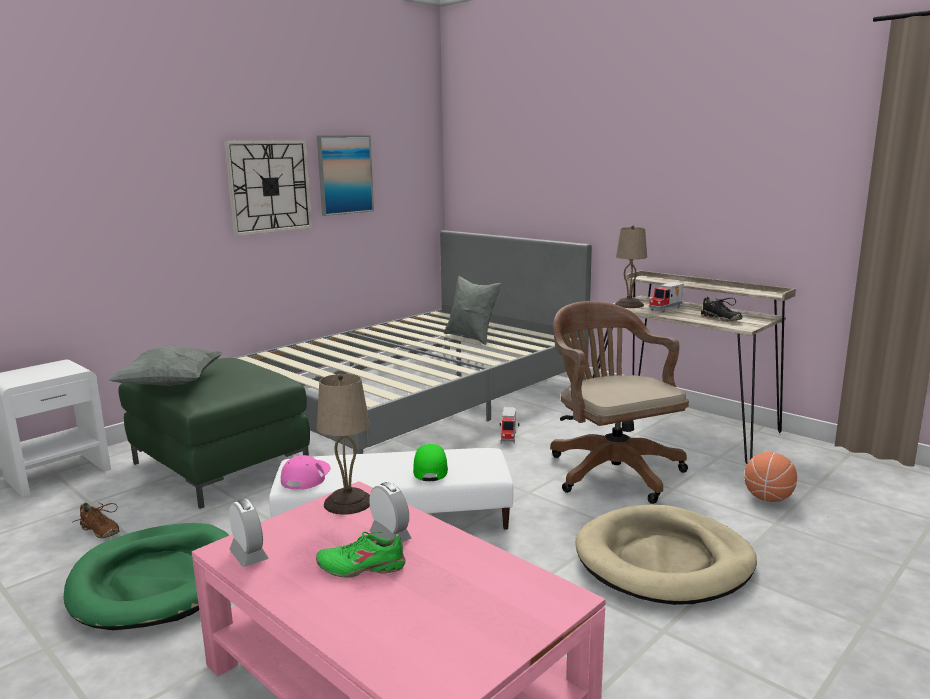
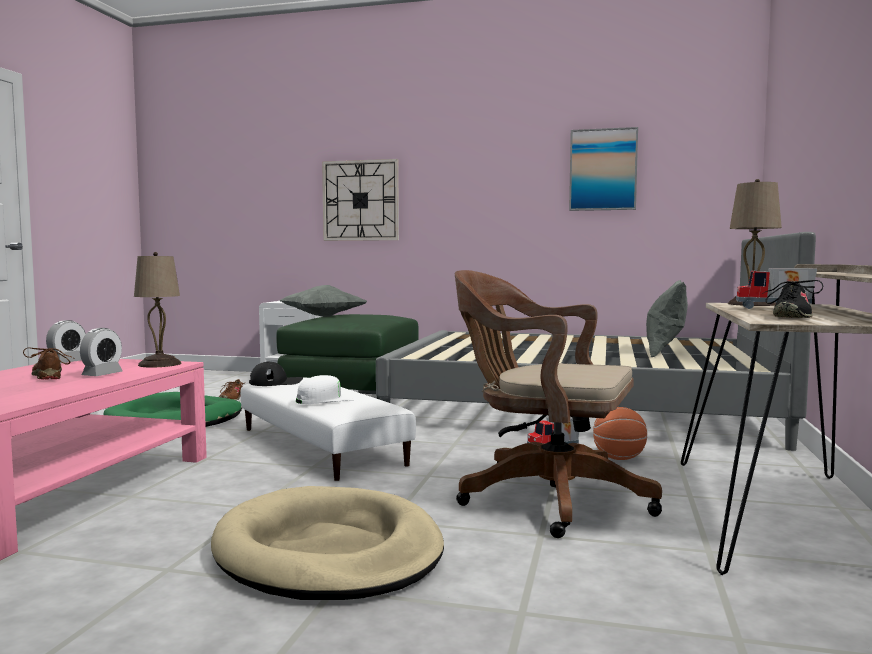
camera: 60 degrees right, 10 degrees down
(269, 186) = (512, 180): wall clock -> wall clock (360, 200)
(306, 476) = (276, 382): pink cap -> black cap
(361, 567) = (49, 376): green shoe -> brown shoe
(430, 469) = (326, 400): green cap -> white cap
(611, 470) = (545, 498): brown office chair -> brown office chair turned 105 degrees counterclockwise
(768, 498) = (608, 599): basketball -> basketball (619, 458)

